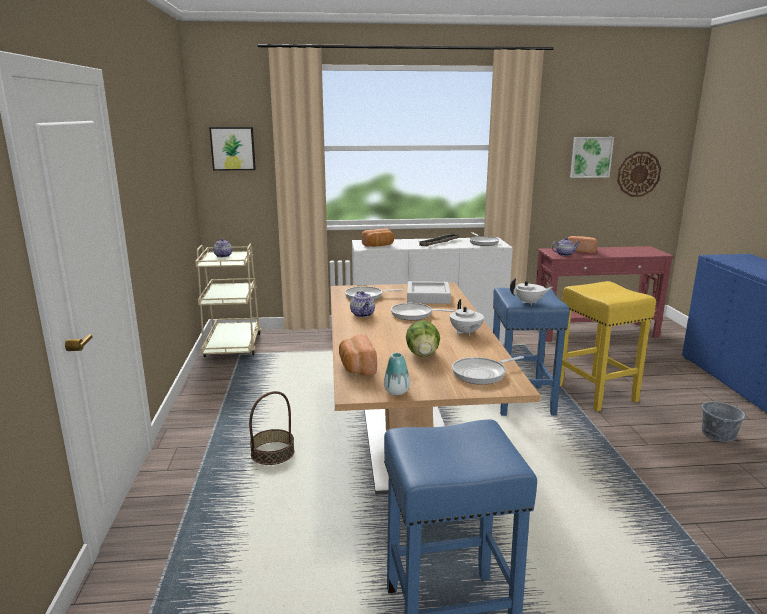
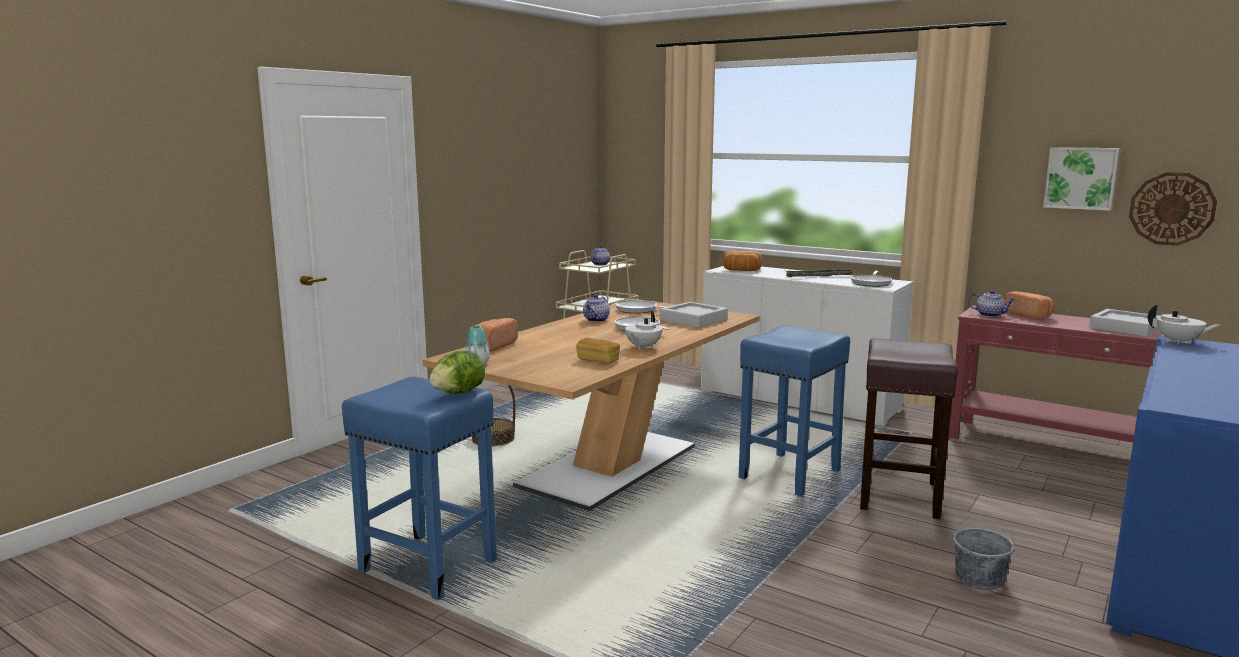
camera: 40 degrees right, 5 degrees down
(233, 148) = (634, 153): picture -> none
(422, 355) = (561, 351): lettuce -> lettuce (458, 393)
(472, 356) = (598, 360): none -> bread
(482, 374) = (569, 371): frying pan -> none
(529, 302) = (775, 340): white teapot -> white teapot (1179, 342)
(597, 393) = (899, 496): yellow stool -> brown stool
(636, 251) = (1125, 328): none -> grey tray

